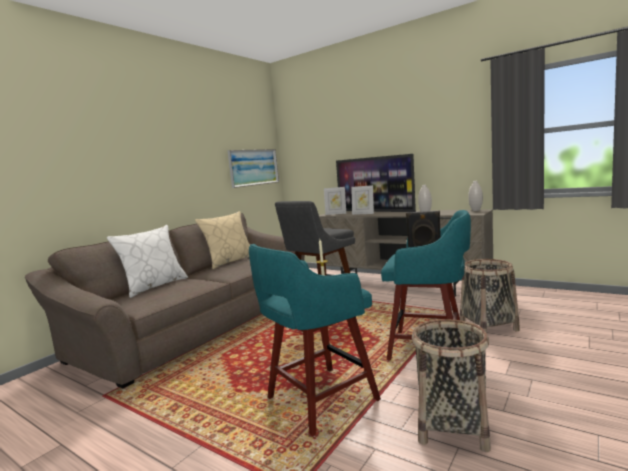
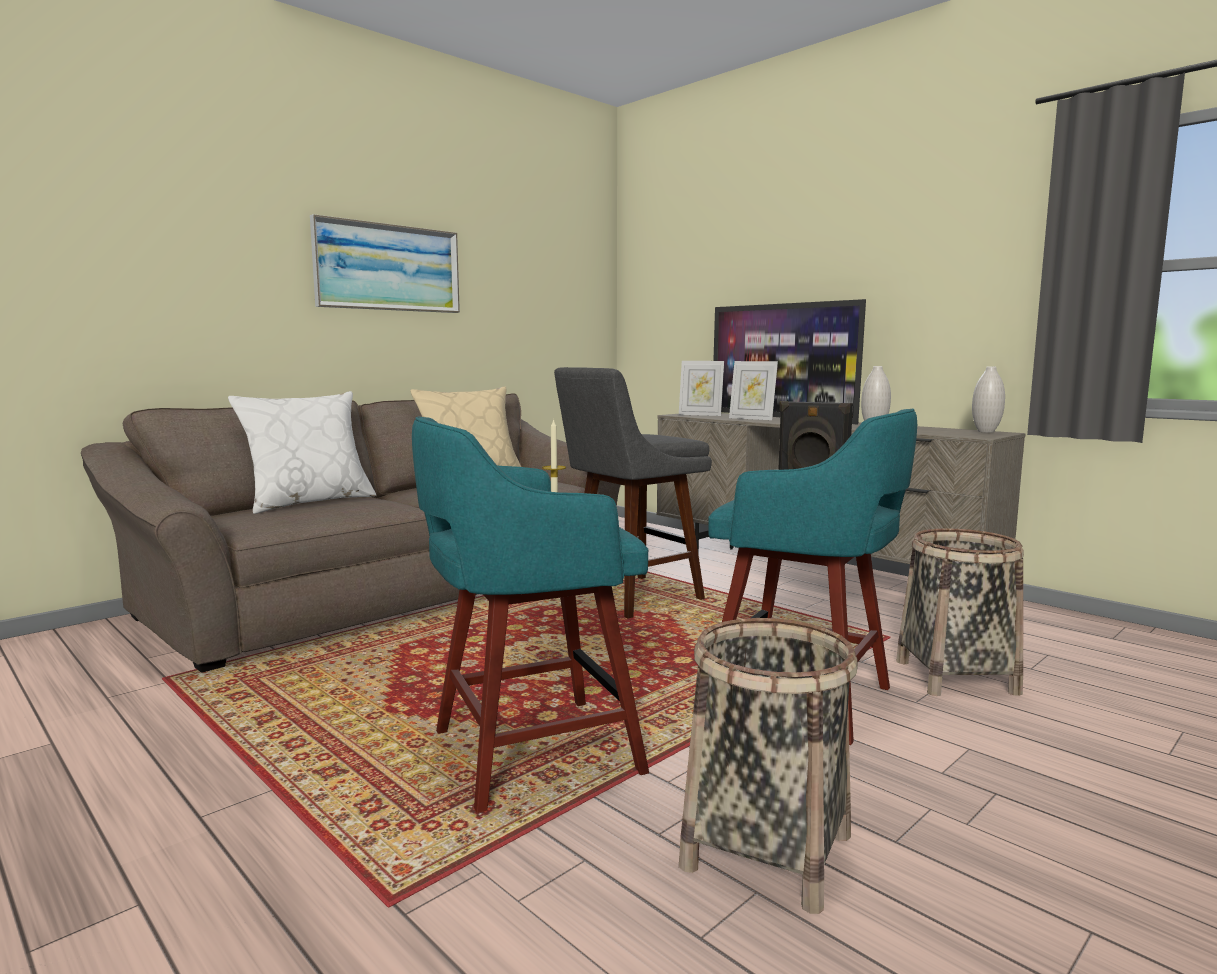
camera: 10 degrees right, 0 degrees up
(253, 167) = (557, 310): picture -> picture (388, 267)

